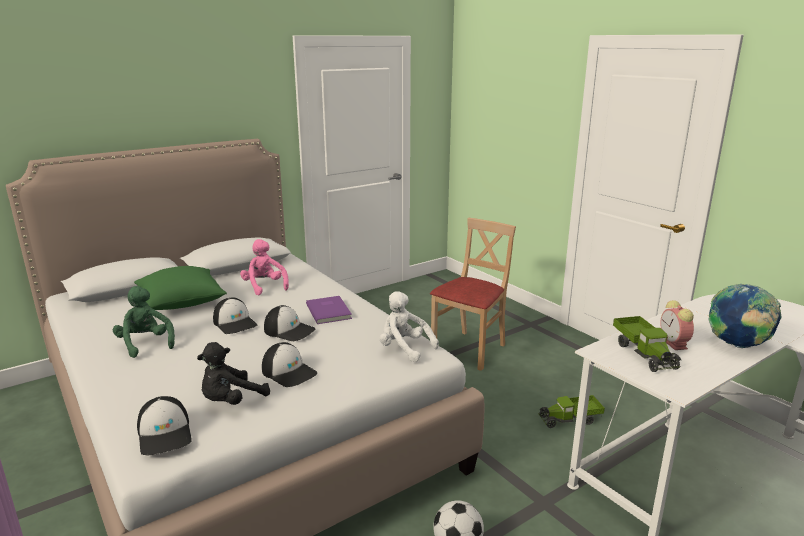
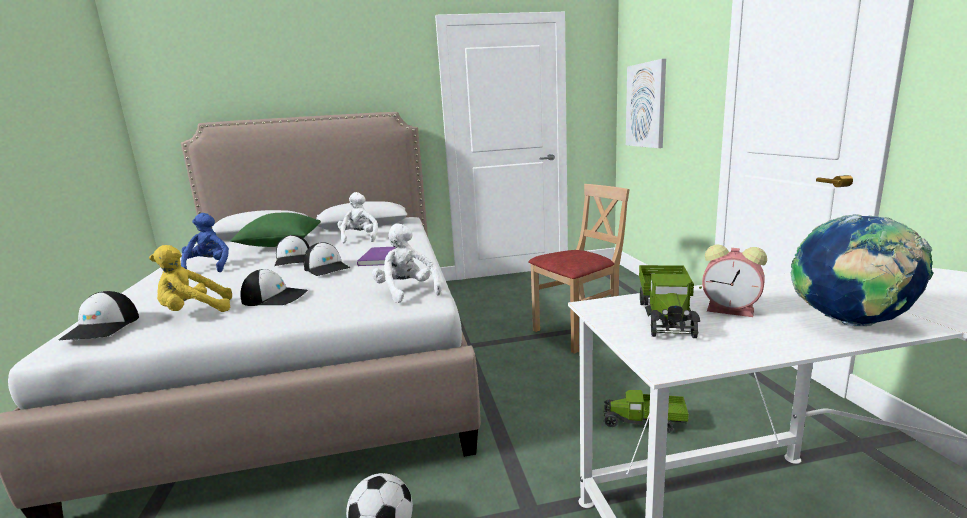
camera: 25 degrees right, 5 degrees down
(146, 344) = (209, 267): green plush toy -> blue plush toy
(231, 401) = (194, 312): black plush toy -> yellow plush toy
(264, 286) = (359, 238): pink plush toy -> white plush toy
(289, 372) = (275, 297): cap -> cap turned 60 degrees counterclockwise
(489, 133) = (646, 105): none -> picture
(674, 344) = (732, 310): alarm clock -> alarm clock turned 75 degrees counterclockwise

